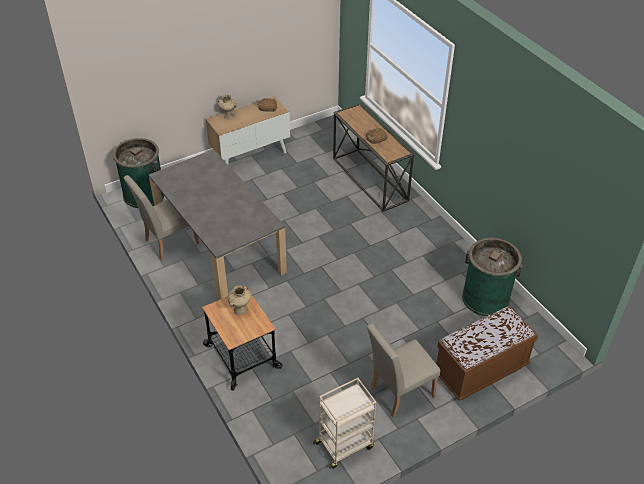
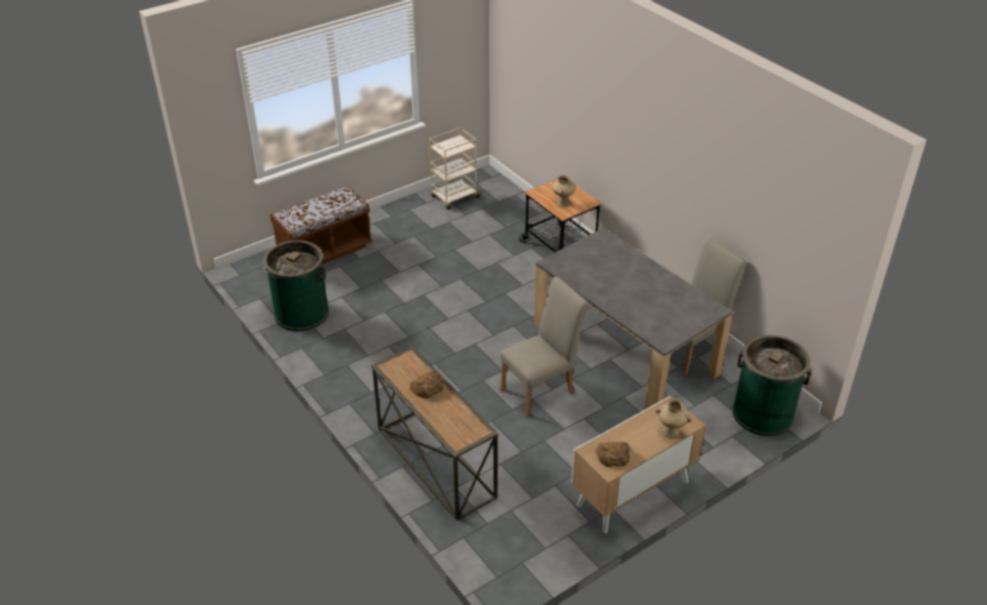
camera: 175 degrees right, 5 degrees down
(398, 393) = (407, 231): beige chair -> beige chair (541, 389)

